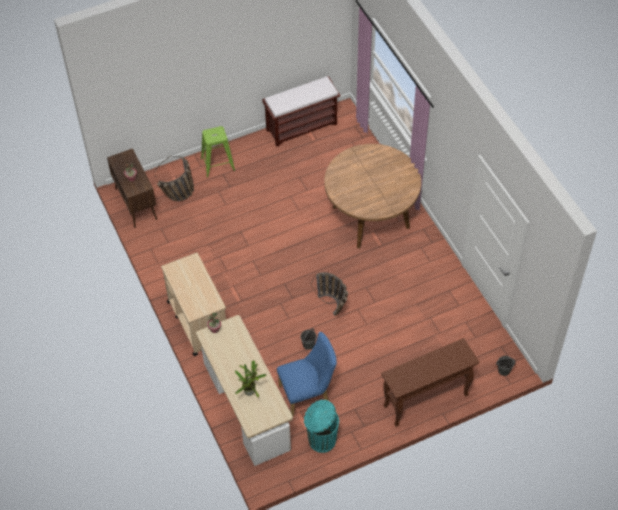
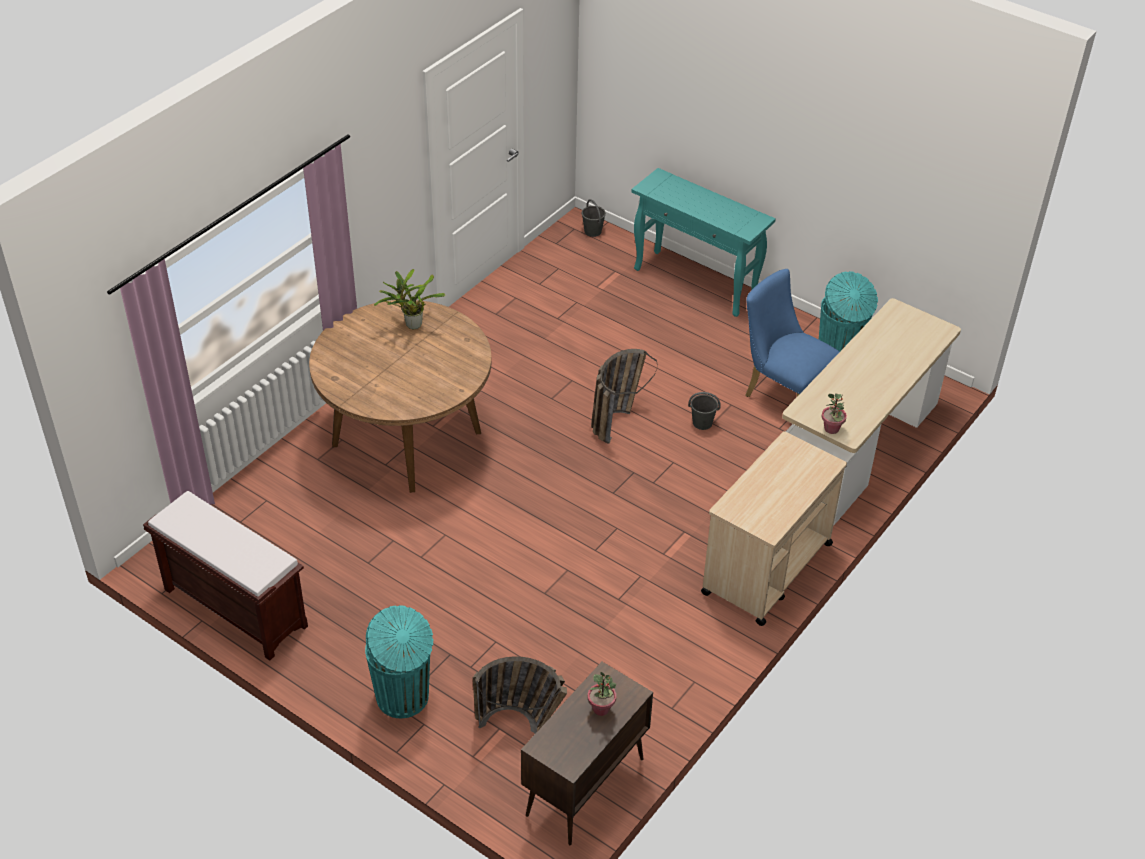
camera: 120 degrees left, 10 degrees down
(218, 164) = (403, 698): green stool -> turquoise trash can
(250, 391) = (893, 351): potted plant -> potted plant (411, 325)
(425, 401) = (696, 283): brown console table -> turquoise console table

